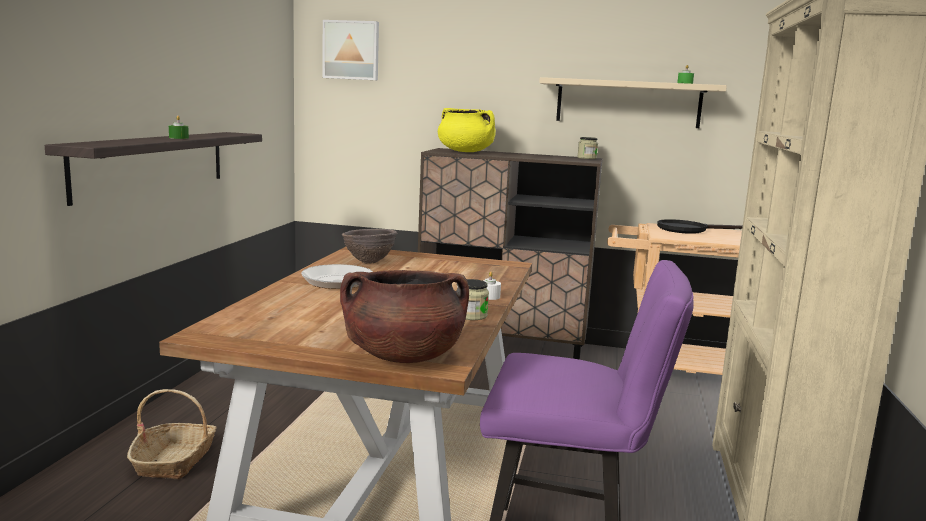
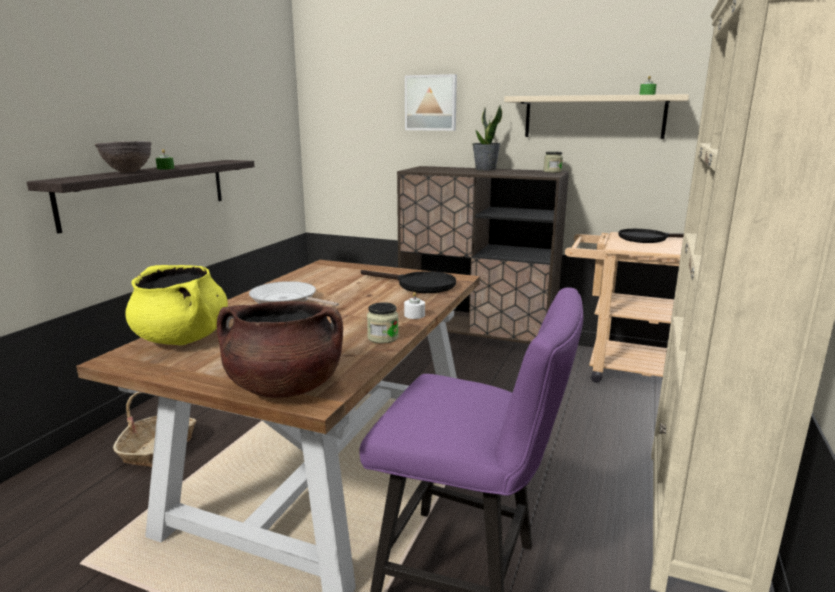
camera: 10 degrees right, 5 degrees up
(351, 50) = (343, 80): picture -> picture (431, 103)
(369, 262) = (326, 277): brown bowl -> brown bowl (128, 172)
(466, 152) = (440, 169): yellow cooking pot -> yellow cooking pot (182, 339)
(474, 270) = (418, 285): none -> black frying pan
(514, 153) = (485, 169): none -> potted plant

